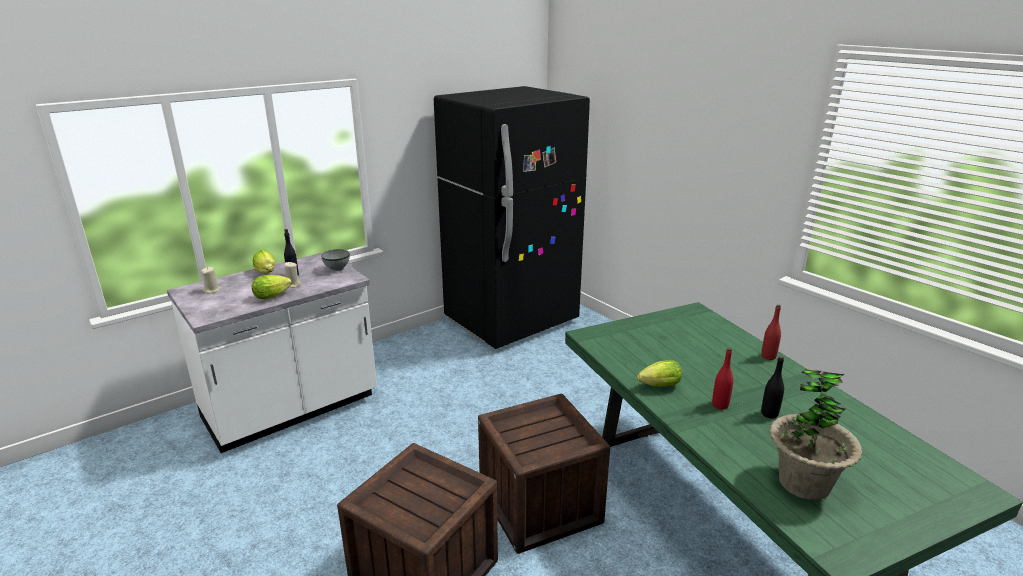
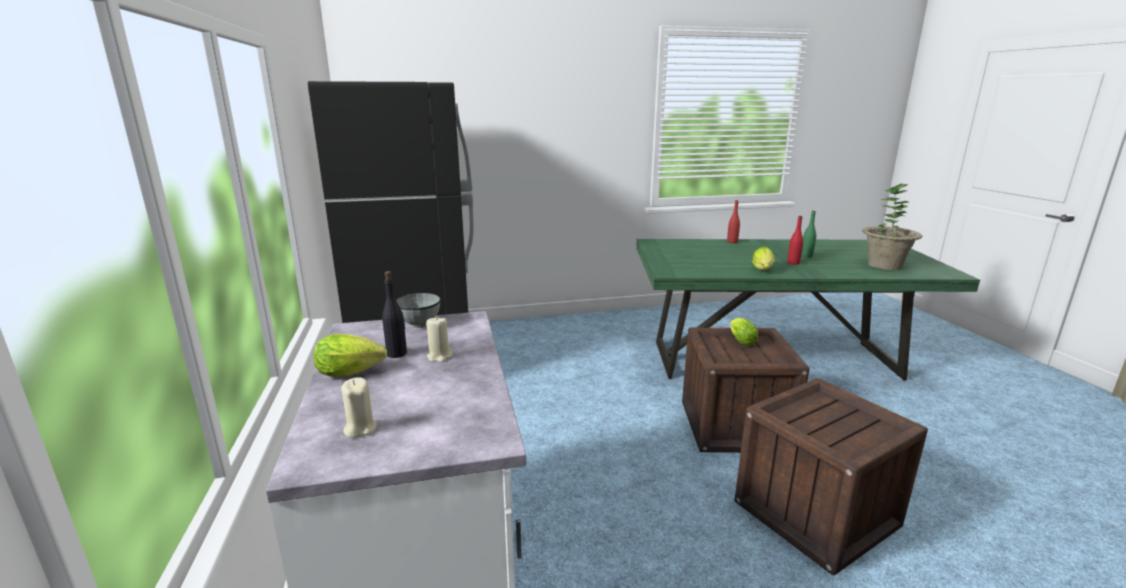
camera: 65 degrees left, 5 degrees down
(274, 296) = (466, 373): lettuce -> lettuce (740, 340)
(769, 414) = (806, 256): black bottle -> green bottle

